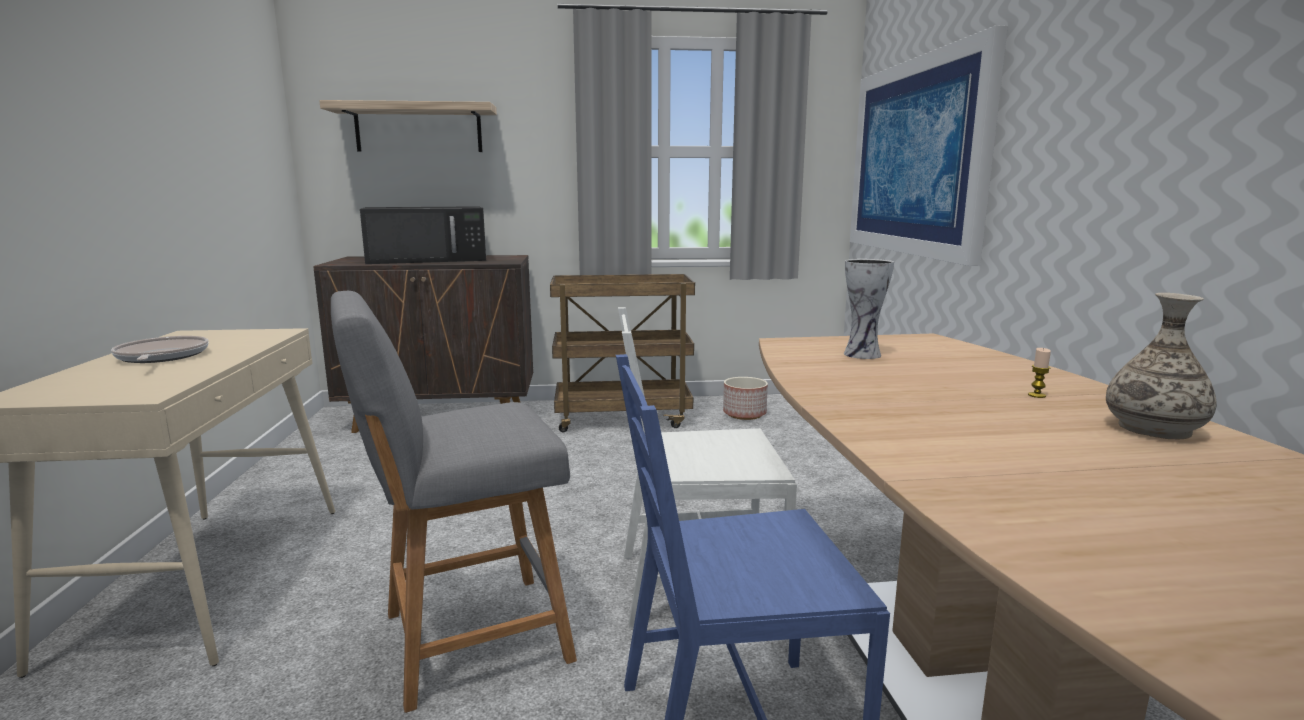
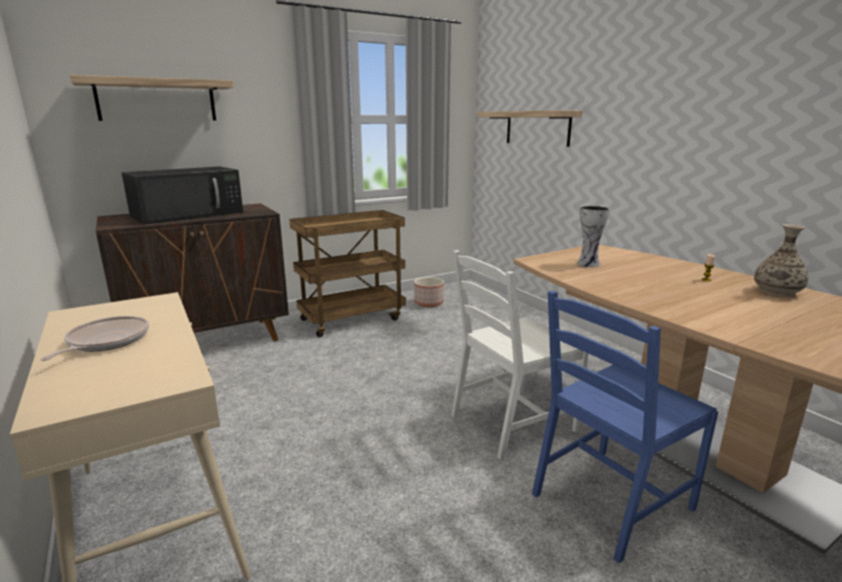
camera: 25 degrees left, 5 degrees up
(161, 357) = (105, 341): frying pan -> frying pan turned 60 degrees clockwise
(465, 639) = (411, 498): grey stool -> none
(916, 157) = (537, 128): picture -> shelf

